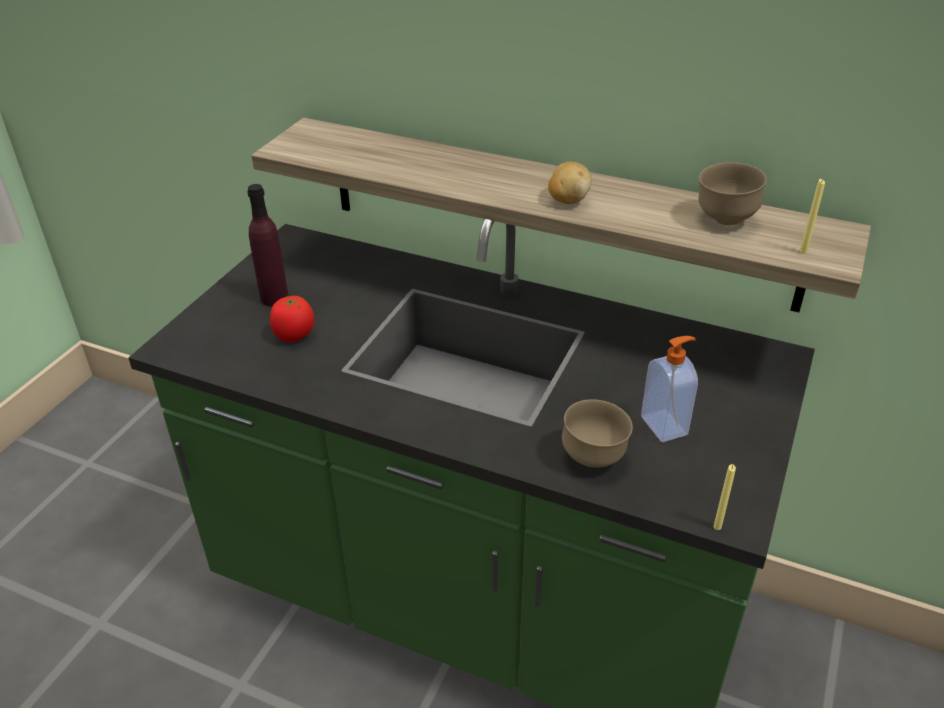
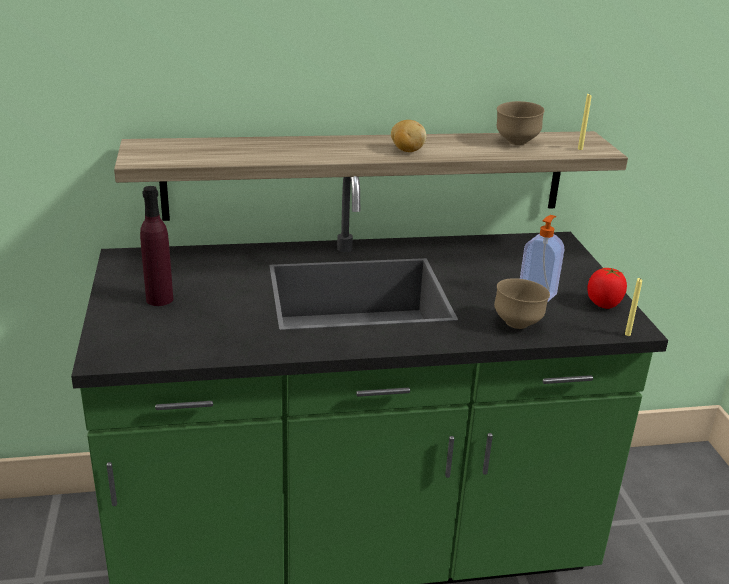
camera: 35 degrees left, 10 degrees down
(294, 335) = (210, 318): tomato -> tomato (604, 304)

